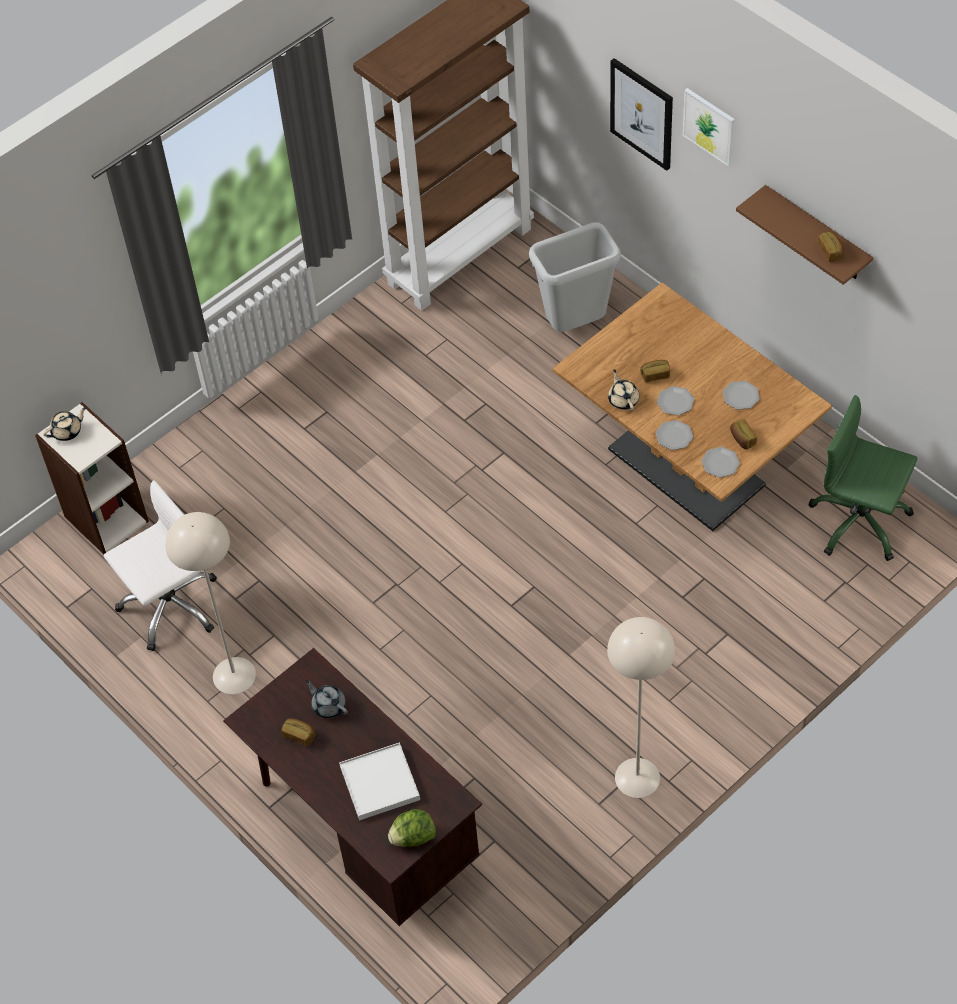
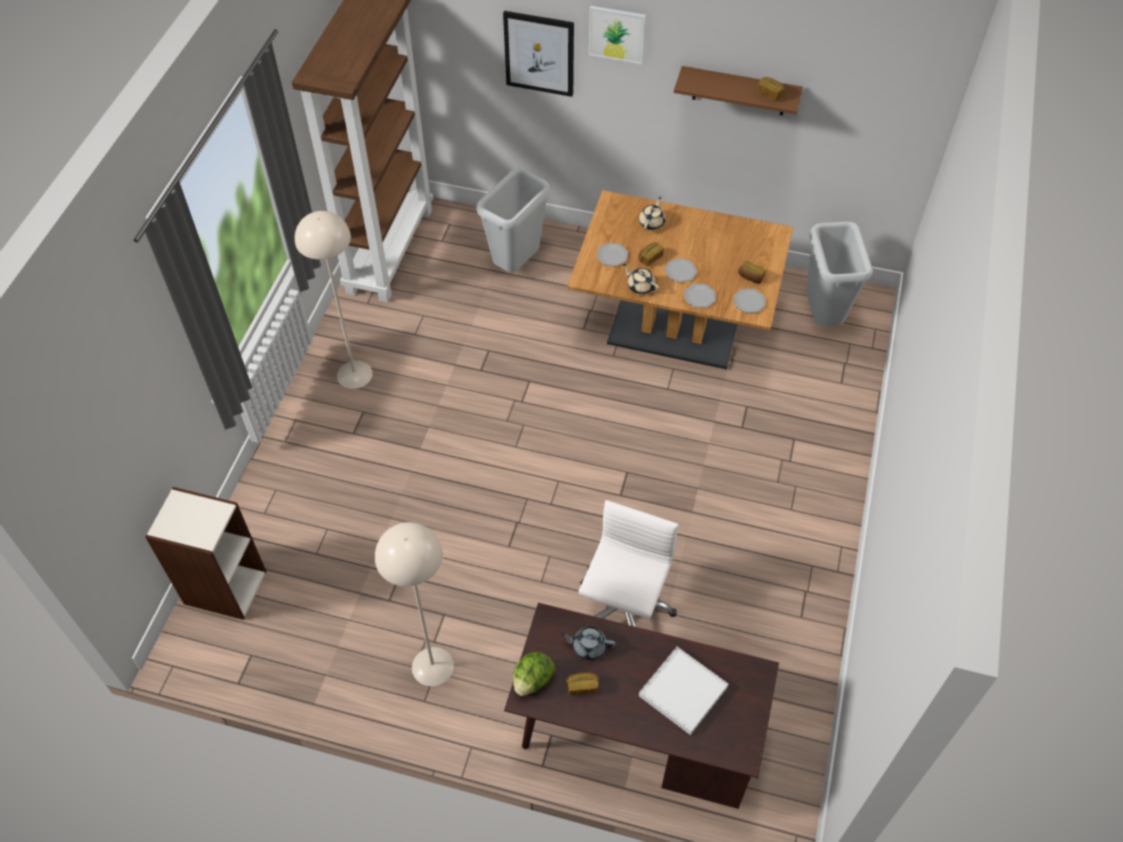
camera: 35 degrees left, 0 degrees up
(67, 431) = (176, 519): beige teapot -> beige teapot (651, 222)
(170, 606) = (334, 634): white office chair -> white office chair (622, 611)
(413, 837) = (746, 724): lettuce -> lettuce (533, 680)
(637, 777) = (813, 580): beige floor lamp -> beige floor lamp (354, 374)
(741, 396) = (725, 247): plate -> plate (612, 255)
(859, 522) = (821, 317): green office chair -> grey trash can

